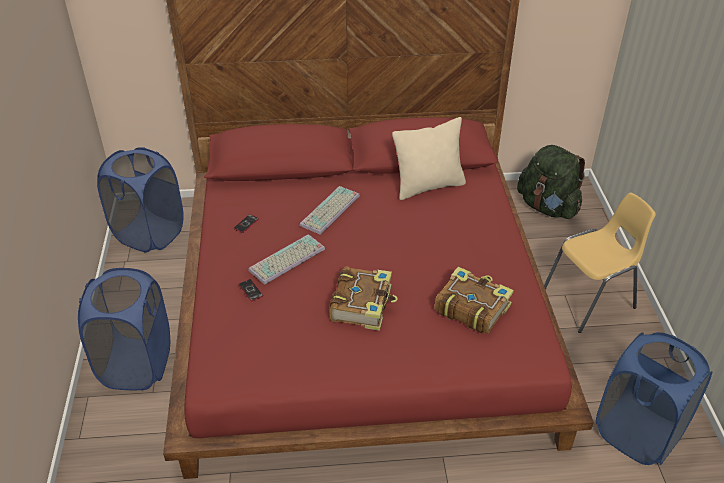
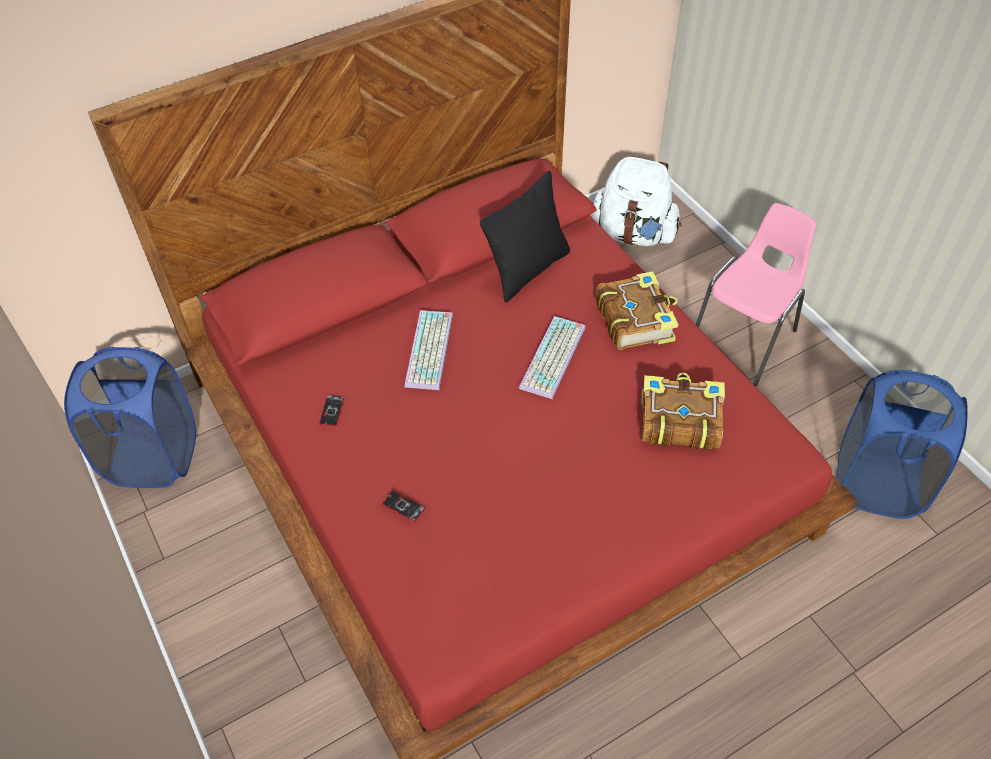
camera: 25 degrees left, 10 degrees up
(136, 364) = (259, 653): blue laundry basket -> none
(287, 261) = (422, 445): keyboard -> keyboard (554, 359)
(362, 304) = (552, 468): book -> book (635, 319)
(428, 186) = (527, 270): beige pillow -> black pillow
(547, 207) = (633, 233): green backpack -> white backpack
(590, 300) = (744, 340): yellow chair -> pink chair

